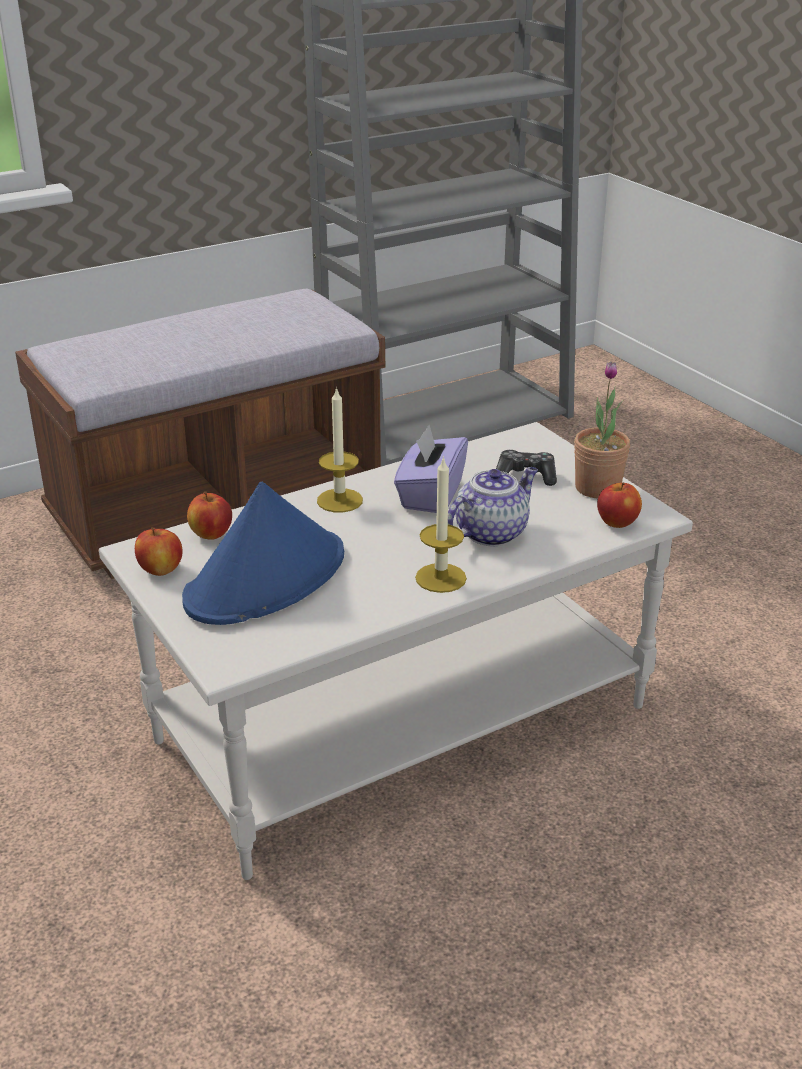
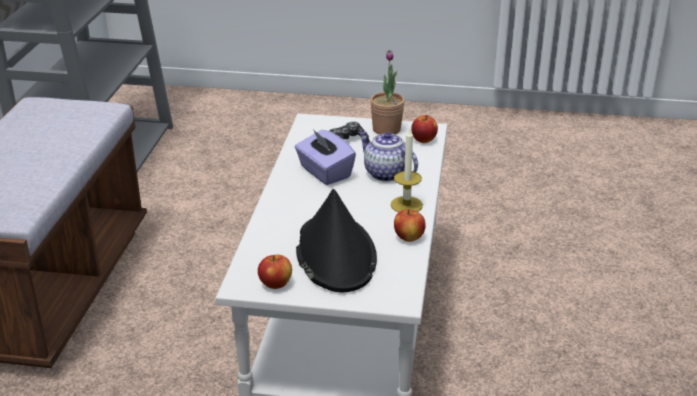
camera: 50 degrees left, 0 degrees up
(211, 534) = (262, 253): apple -> apple (409, 237)
(266, 578) = (335, 254): blue hat -> black hat
(339, 500) = (288, 199): candle -> none
(491, 532) = (385, 173): teapot -> teapot turned 45 degrees counterclockwise

